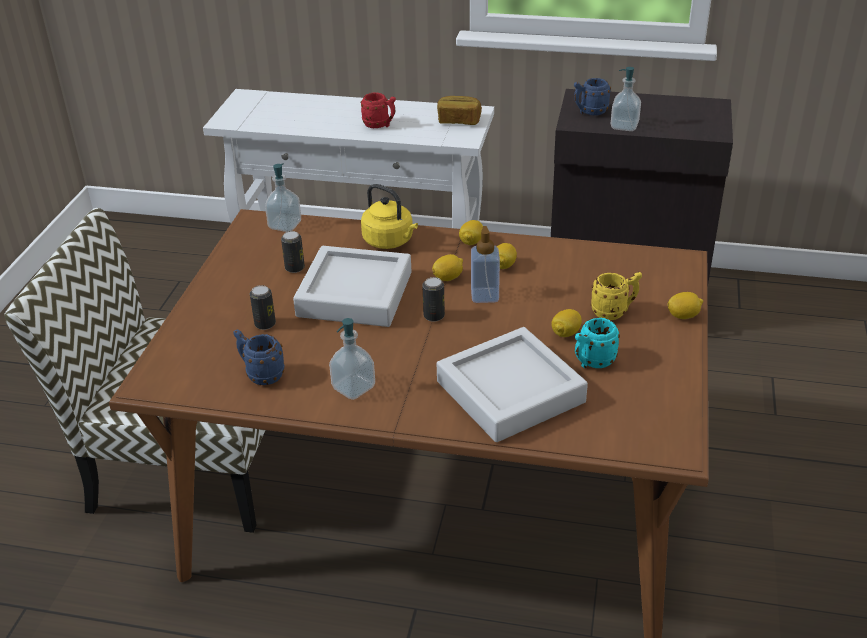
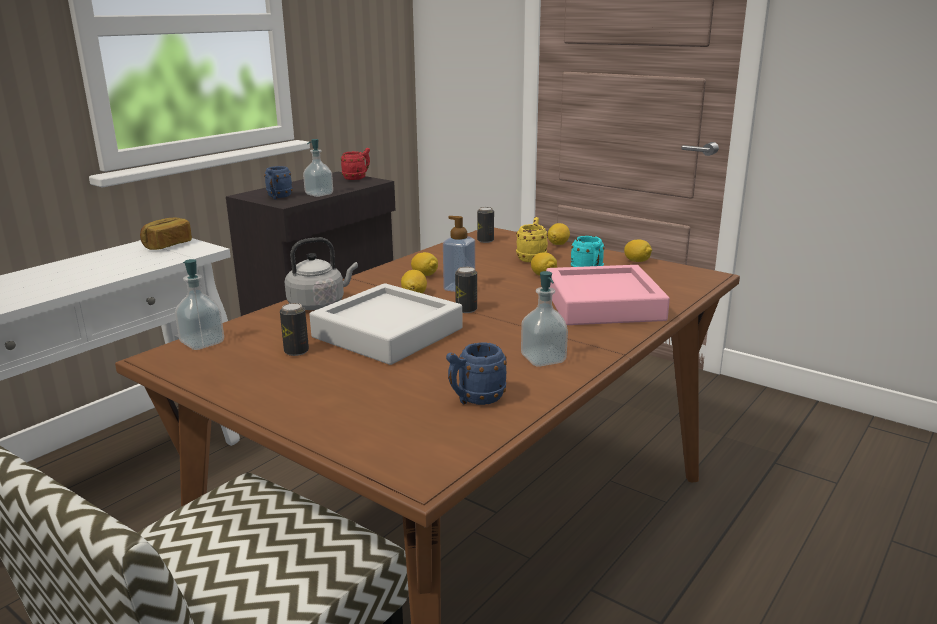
camera: 65 degrees left, 15 degrees down
(265, 324) = (382, 383): can -> can (485, 240)
(380, 125) = (101, 271): red mug -> red mug (357, 178)
(390, 241) = (319, 304): yellow kettle -> grey kettle
(471, 242) = (372, 278): lemon -> lemon (637, 261)
(510, 392) = (603, 304): grey tray -> pink tray

